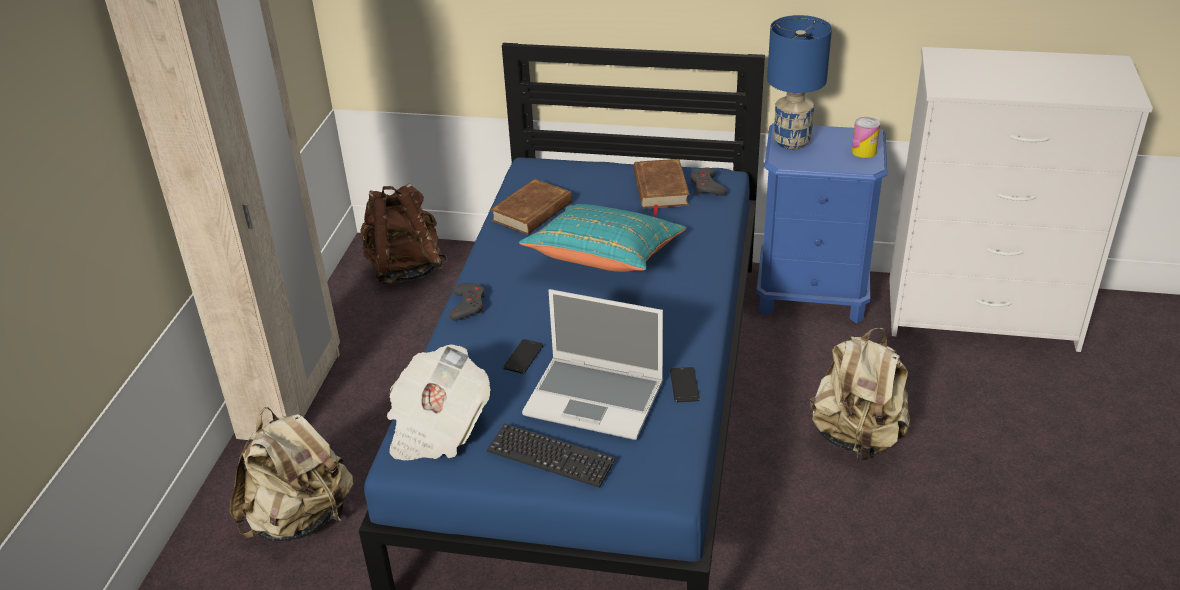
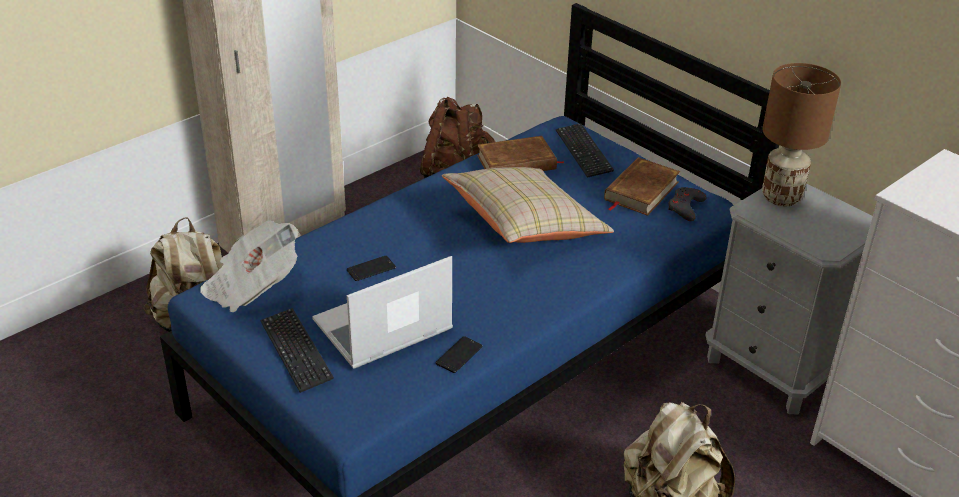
camera: 35 degrees right, 0 degrees up
(468, 305) = (381, 211): grey game controller -> none
(575, 178) = (583, 152): none -> keyboard
(596, 399) = (382, 328): laptop -> laptop turned 90 degrees clockwise
(605, 259) = (524, 226): turquoise pillow -> beige pillow
(791, 142) = (780, 197): blue table lamp -> brown table lamp
(812, 295) = (773, 368): blue nightstand -> grey nightstand
(864, 152) = (840, 236): can -> none

